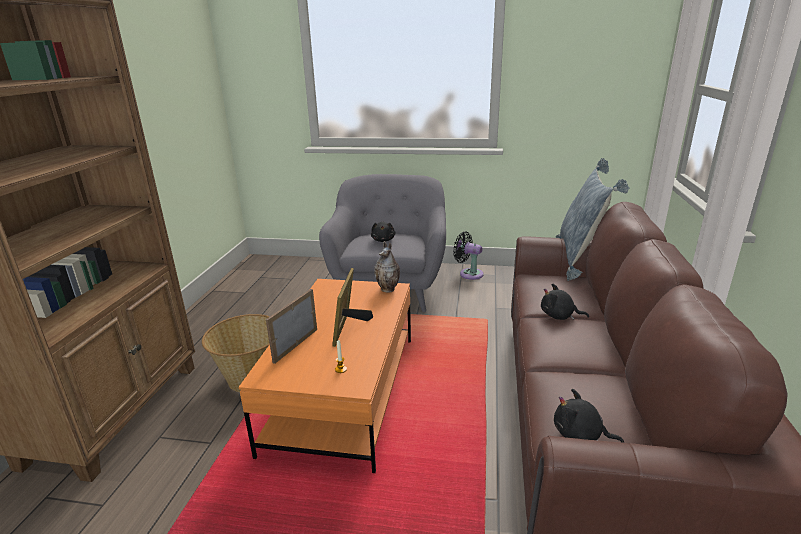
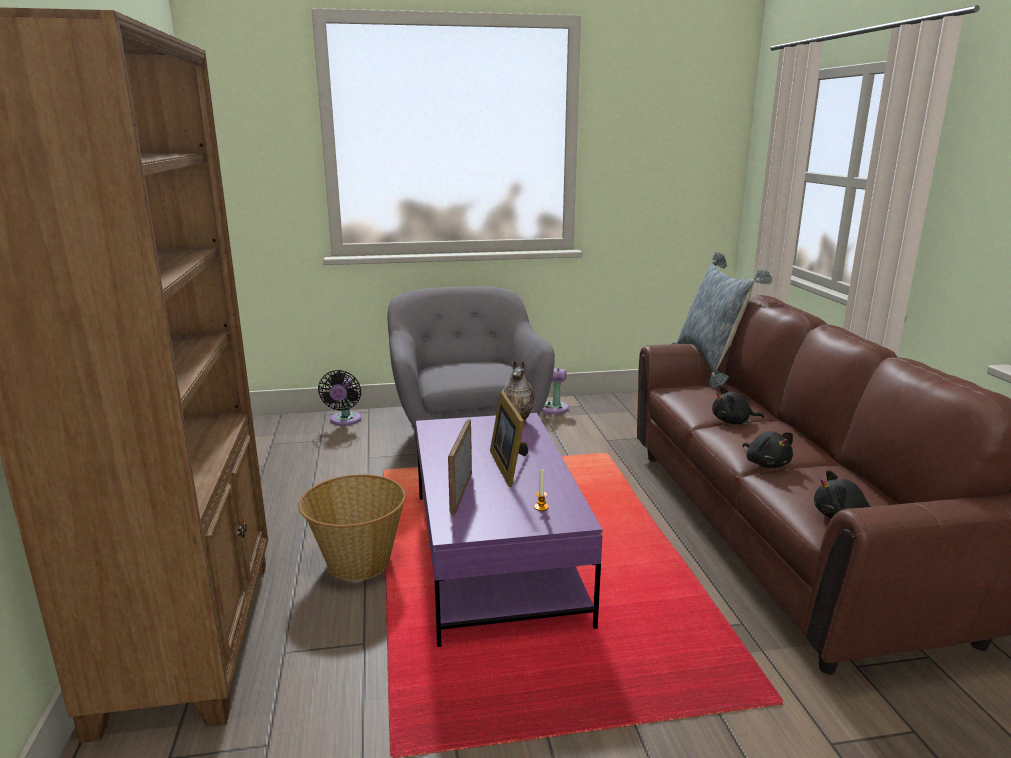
camera: 20 degrees left, 5 degrees down
(317, 266) = (344, 421): none -> black fan
(344, 392) = (496, 555): orange coffee table -> purple coffee table
(383, 240) = (467, 369): black plush toy -> black plush toy (766, 463)

